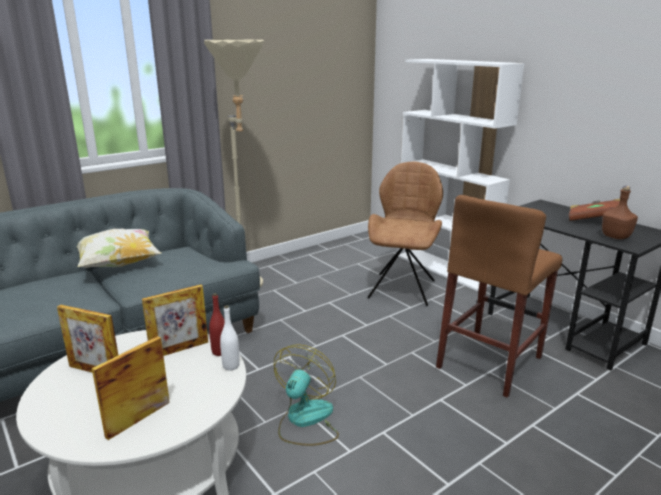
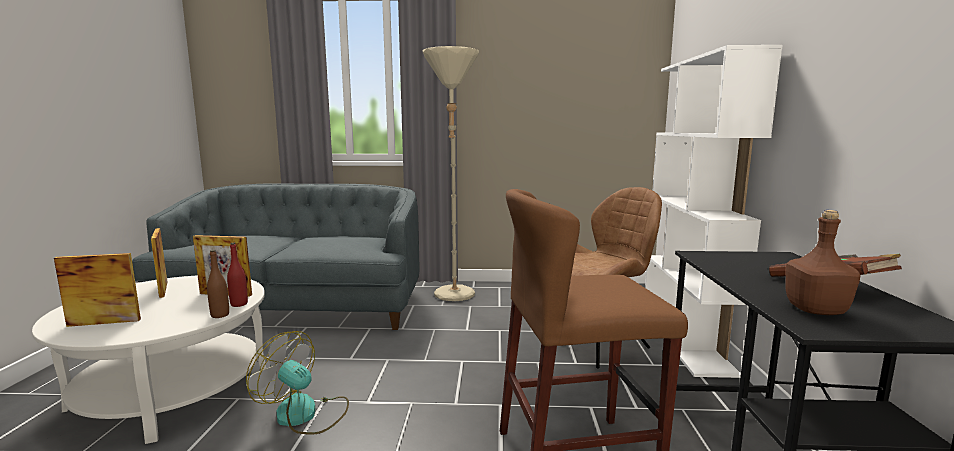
camera: 40 degrees right, 10 degrees down
(119, 265) = (316, 237): pillow -> none
(231, 366) = (220, 315): white bottle -> brown bottle
(305, 421) = (305, 415): fan -> fan turned 120 degrees counterclockwise

